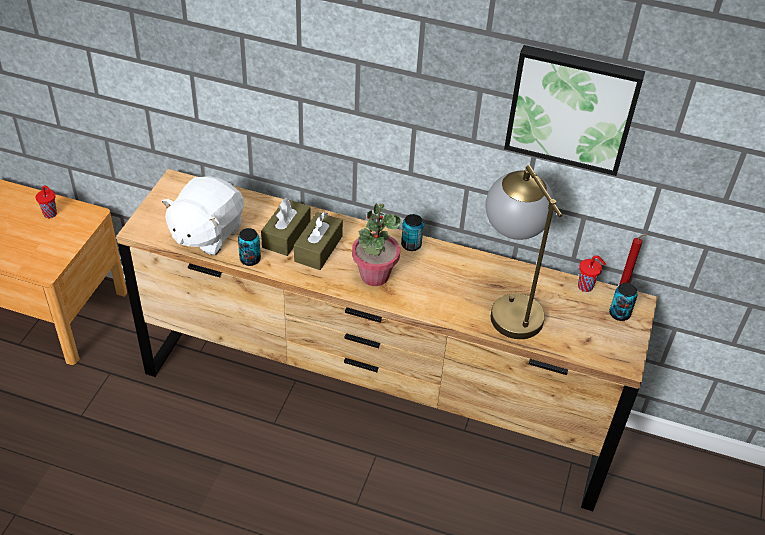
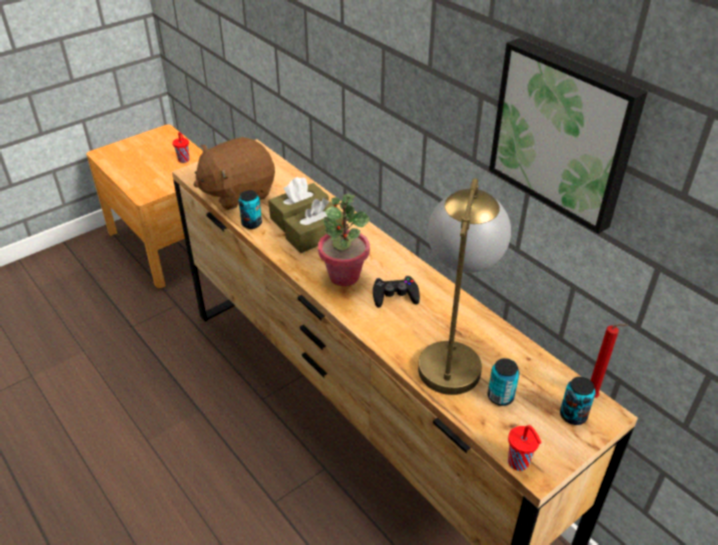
camera: 35 degrees right, 5 degrees down
(206, 233) = (237, 192): white plush toy -> brown plush toy
(411, 245) = (403, 264): can -> can (500, 397)
(428, 275) = (395, 295): none -> black game controller
(586, 287) = (555, 372): red cup -> red cup (519, 463)

